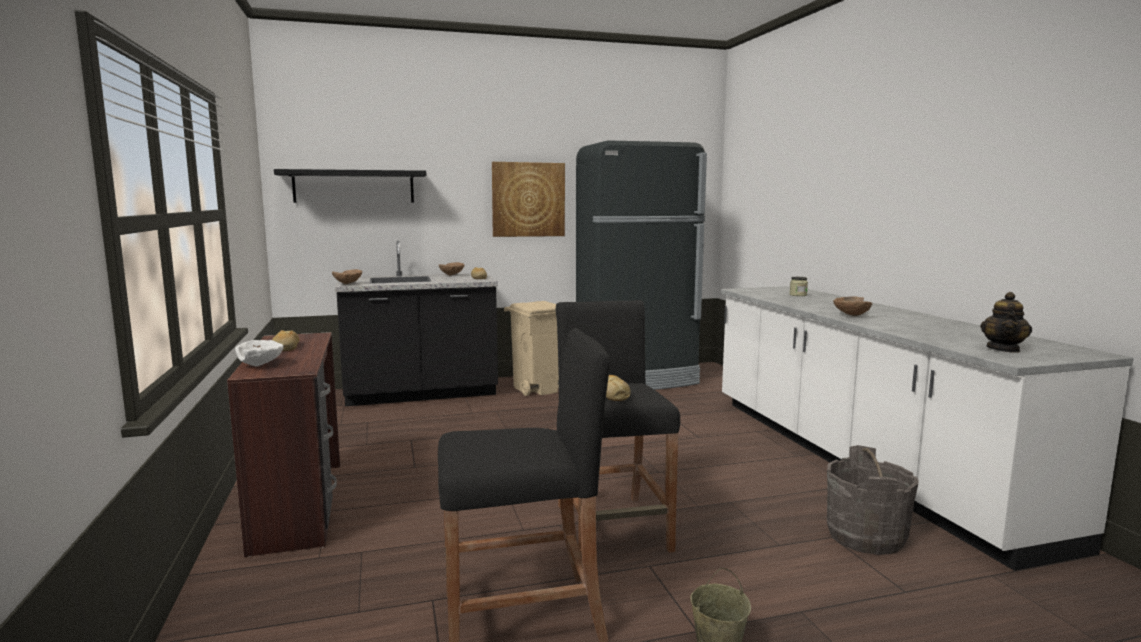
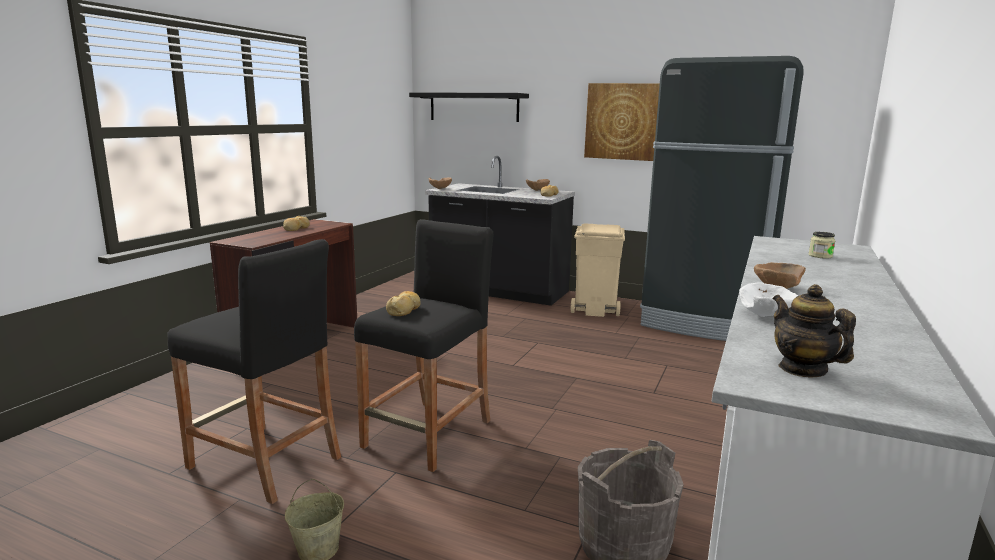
camera: 40 degrees right, 5 degrees up
(262, 365) = (248, 237): white bowl -> white bowl (767, 316)
(1003, 349) = (802, 369): teapot -> teapot turned 90 degrees clockwise

